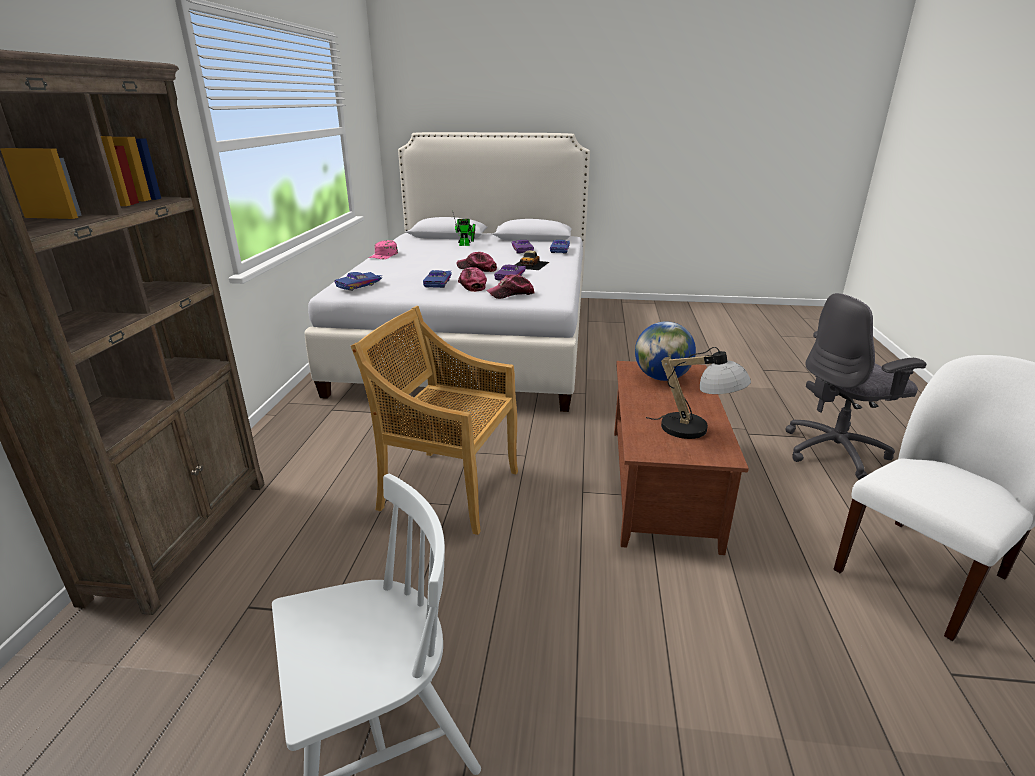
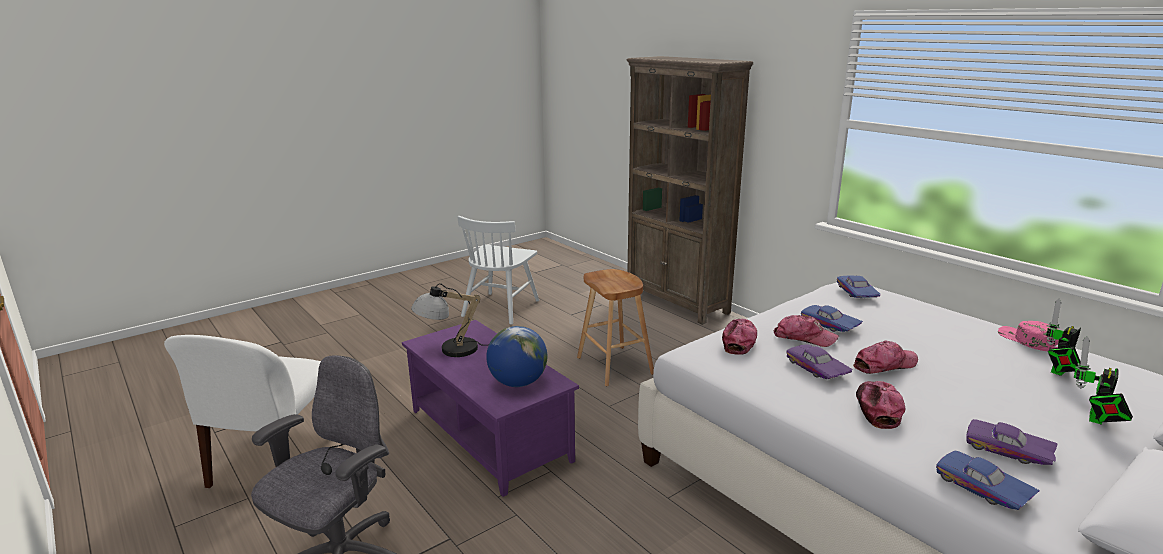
camera: 135 degrees right, 5 degrees down
(421, 250) = (1058, 372): none -> toy robot
(447, 489) = (614, 365): beige chair -> brown stool
(530, 264) = (877, 408): toy car -> cap
(662, 485) = (487, 435): brown coffee table -> purple coffee table

